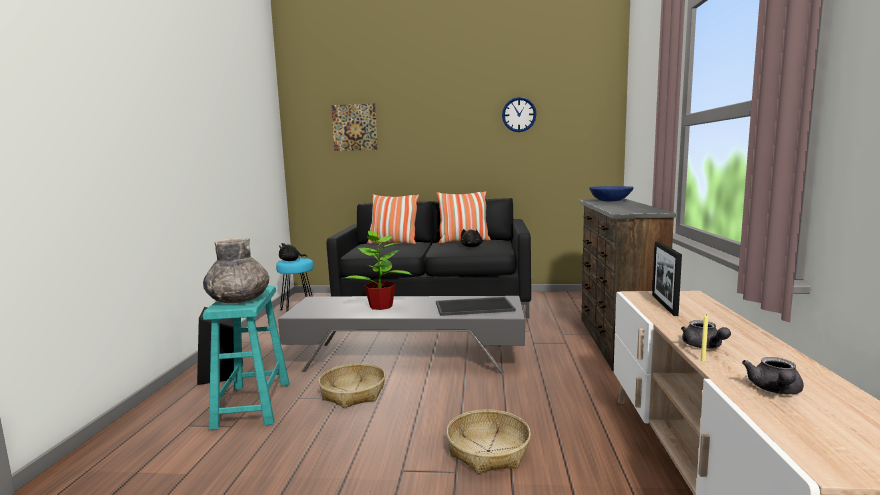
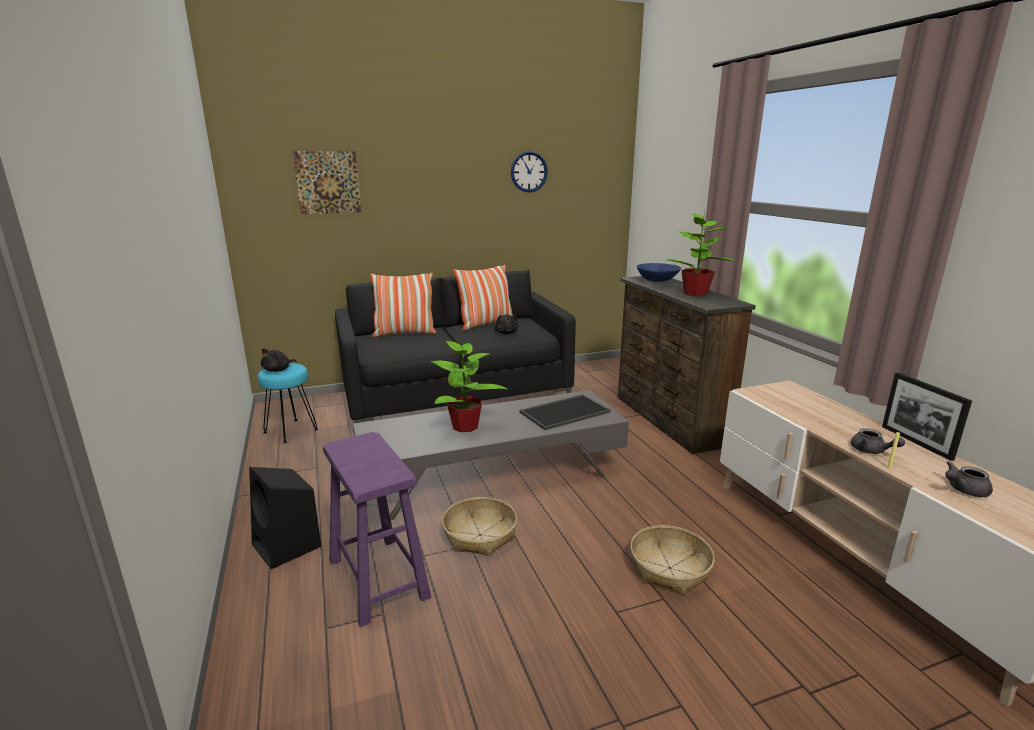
camera: 25 degrees left, 10 degrees up
(239, 300) = (372, 466): grey vase -> none
(252, 405) = (377, 579): turquoise stool -> purple stool
(628, 207) = (695, 293): none -> potted plant
(664, 304) = (787, 403): picture frame -> picture frame (916, 442)
(775, 390) = (963, 490): grey teapot -> grey teapot turned 75 degrees clockwise

